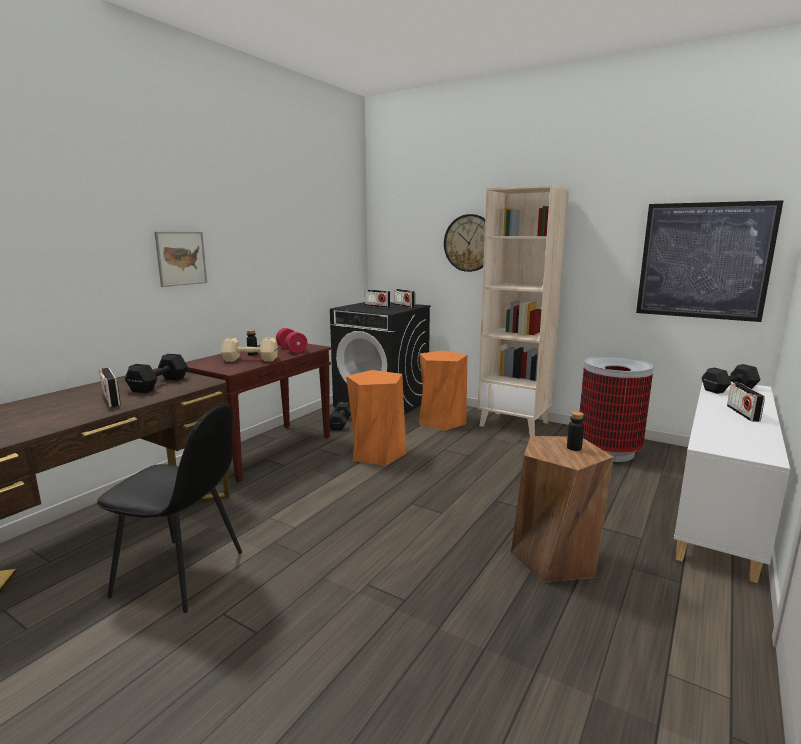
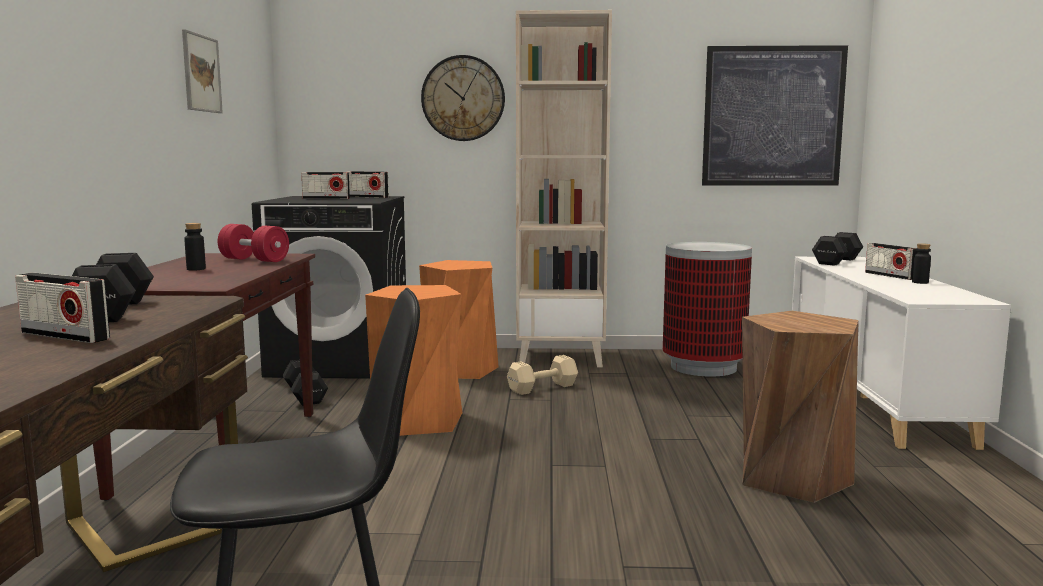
camera: 30 degrees left, 5 degrees down
(181, 258) = (62, 79): picture -> picture (201, 73)
(249, 360) = (209, 274): beige dumbbell -> beige dumbbell (541, 388)
(574, 448) = (809, 319): black bottle -> black bottle (920, 282)

